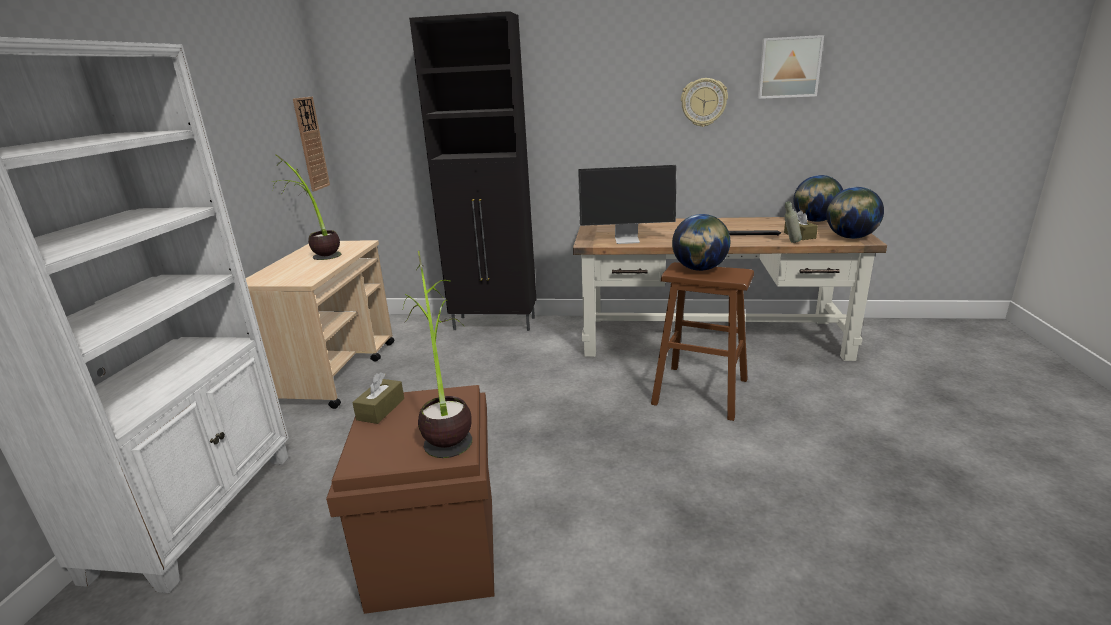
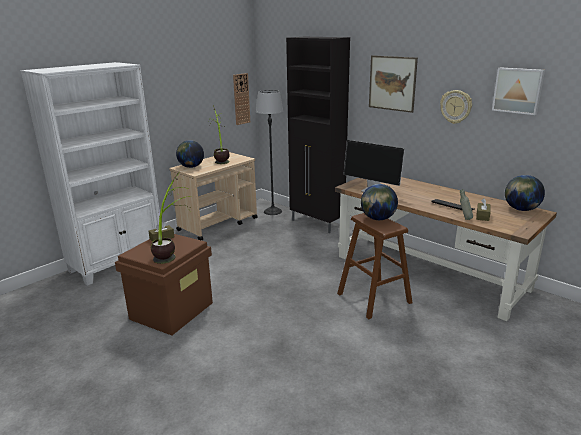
camera: 35 degrees right, 0 degrees up
(407, 327) = (273, 211): none -> floor lamp
(599, 81) = (392, 83): none -> picture
(850, 237) = (514, 227): globe -> globe (191, 167)

